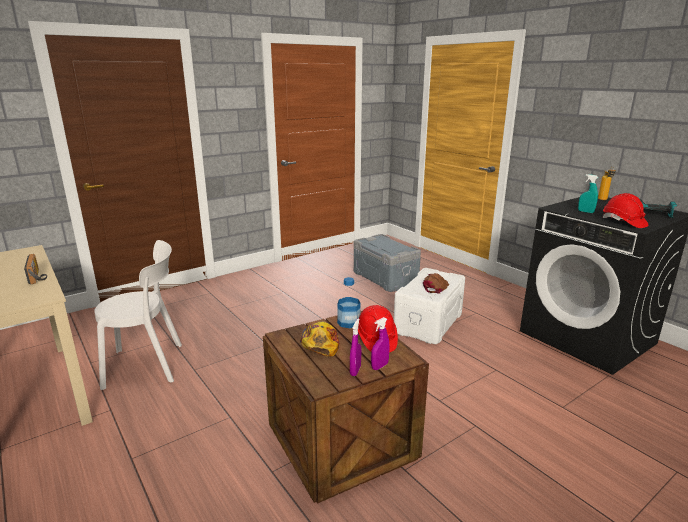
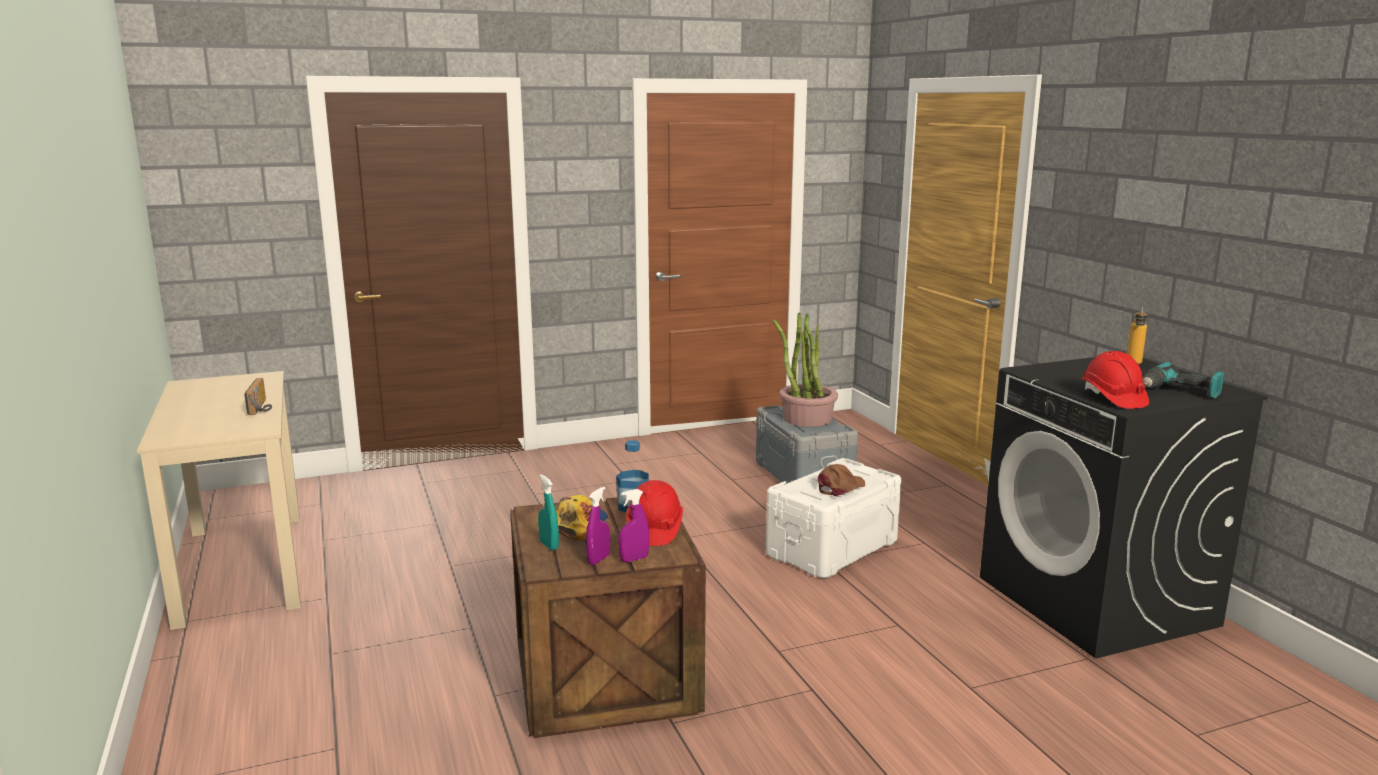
camera: 15 degrees right, 5 degrees down
(148, 365) = (394, 552): white chair -> none
(386, 244) = (806, 418): none -> potted plant
(585, 212) = (1071, 379): turquoise spray bottle -> turquoise spray bottle (549, 545)

